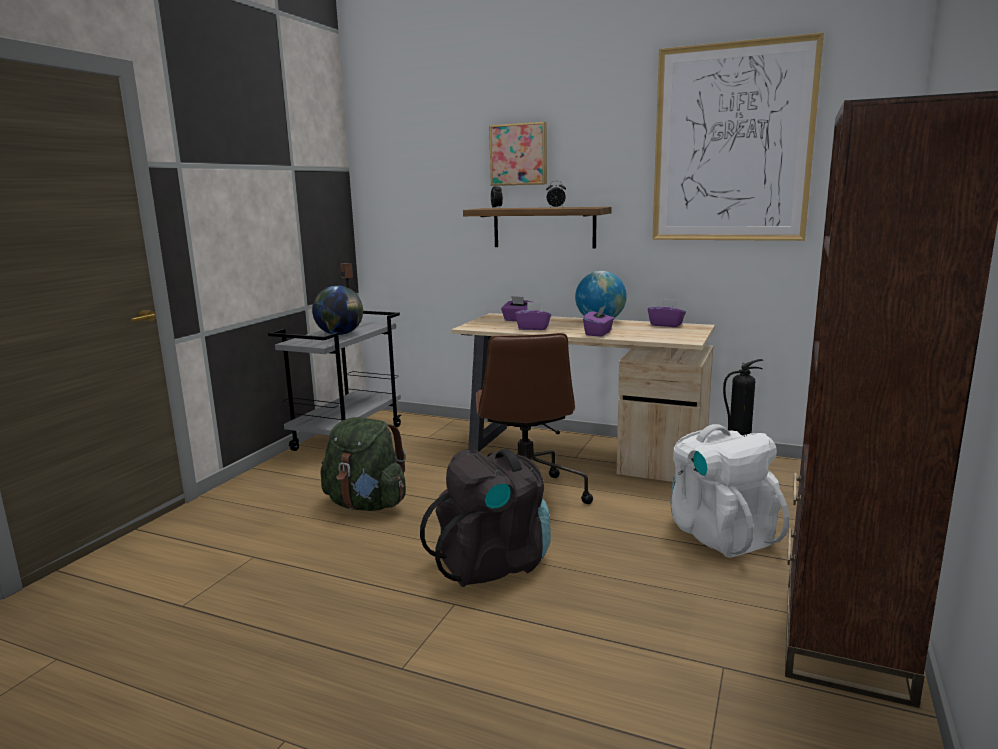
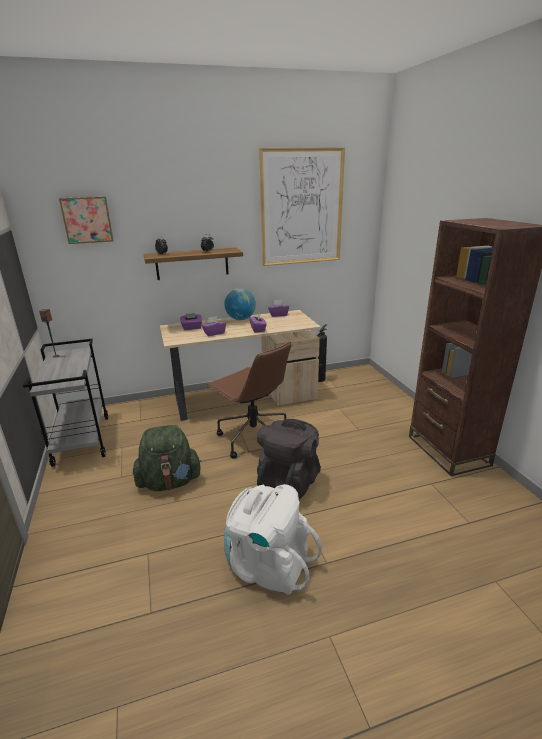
camera: 40 degrees left, 10 degrees up
(340, 334) = (68, 368): globe -> none
(519, 154) = (169, 214): picture -> picture (87, 220)
(719, 534) = (357, 421): white backpack -> white backpack (268, 565)

